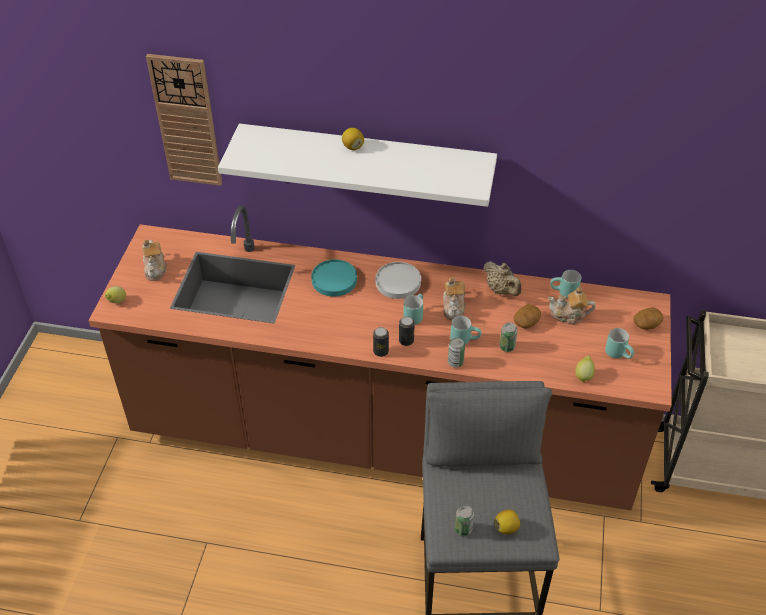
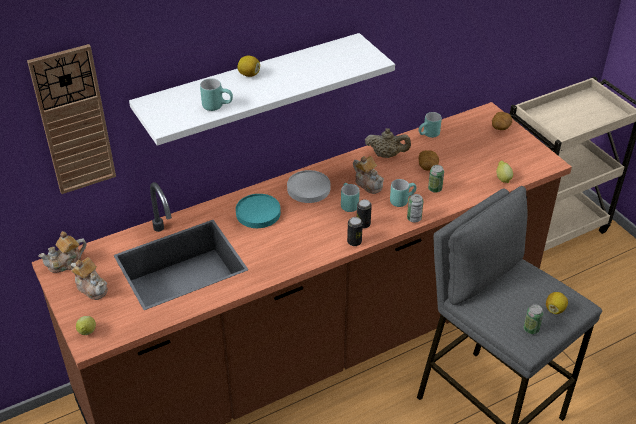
camera: 40 degrees left, 5 degrees down
(568, 315) = (449, 147): teapot -> teapot (66, 263)
(619, 354) = (507, 153): turquoise mug -> turquoise mug (217, 106)

